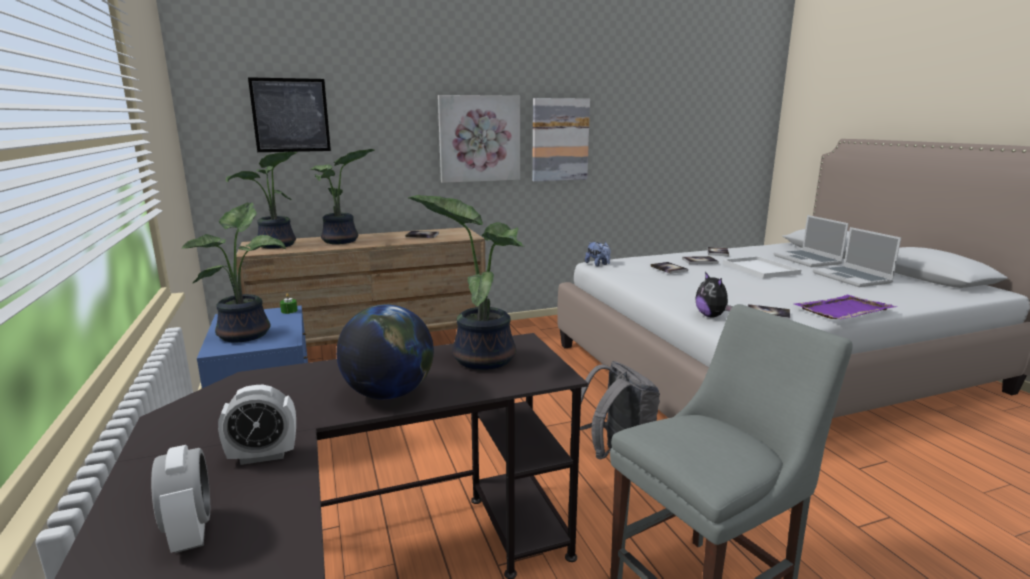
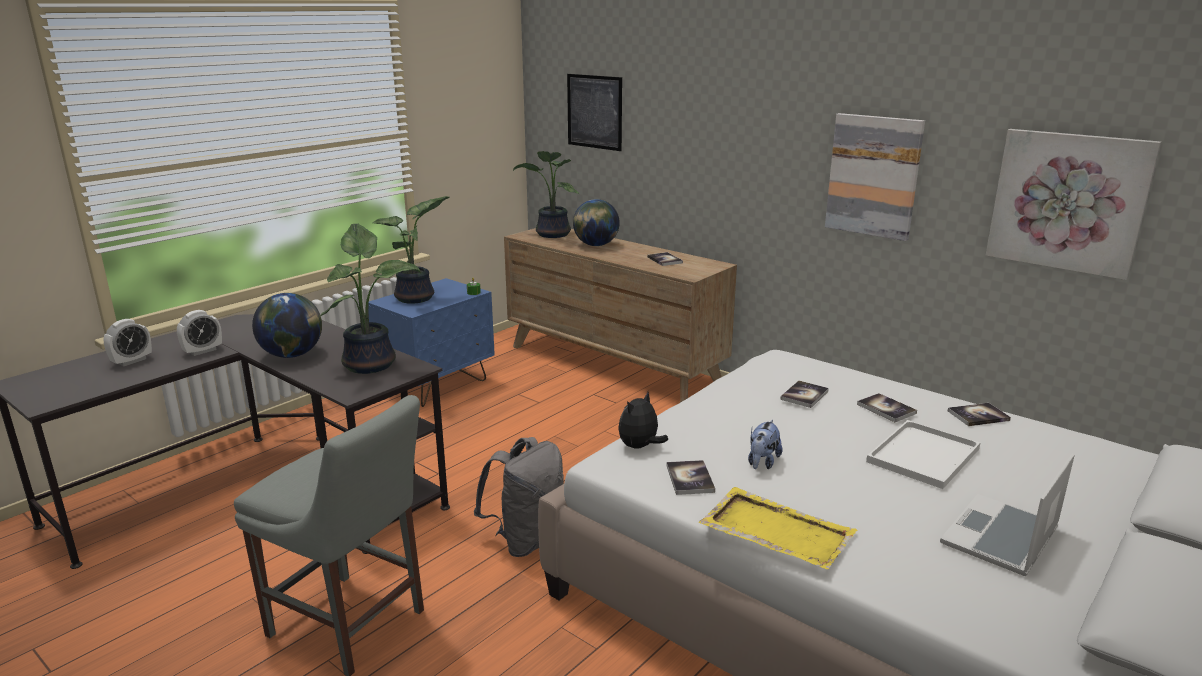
camera: 60 degrees right, 5 degrees up
(263, 456) = (203, 351): alarm clock -> alarm clock turned 90 degrees counterclockwise
(341, 241) = (596, 245): potted plant -> globe
(479, 139) = (765, 159): picture -> picture (1068, 201)
(598, 264) = (773, 358): plush toy -> plush toy (762, 462)
(808, 260) = (1070, 492): laptop -> none
(842, 310) = (775, 531): purple tray -> yellow tray

